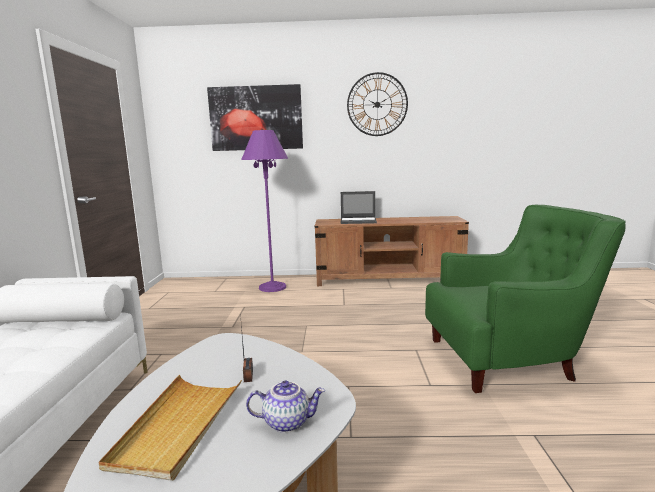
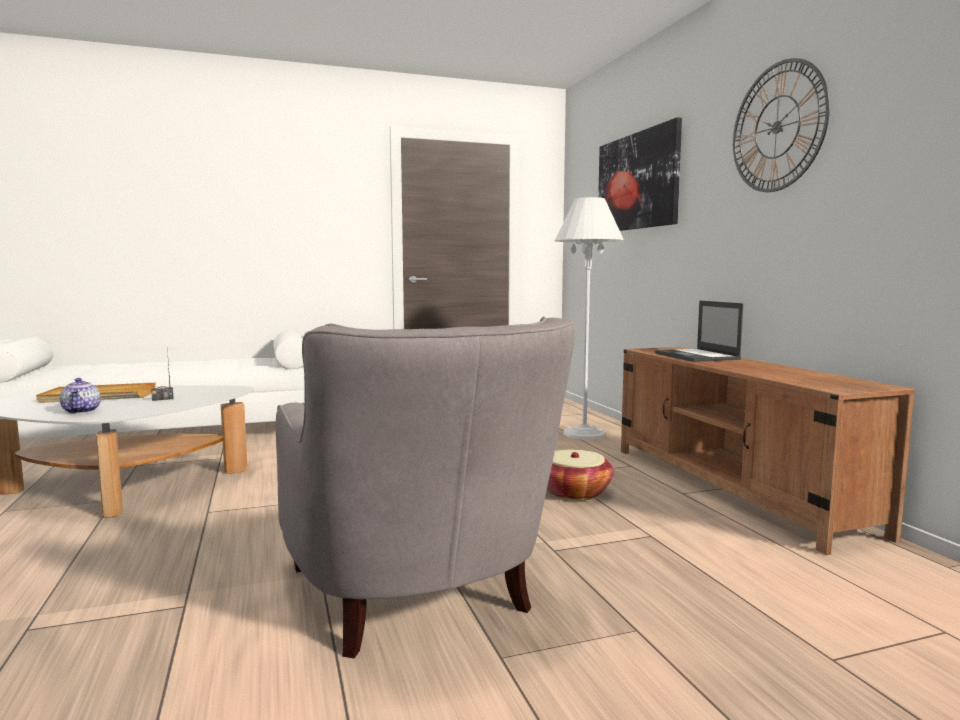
camera: 70 degrees right, 5 degrees down
(272, 287) = (584, 434): purple floor lamp -> white floor lamp
(378, 306) = (574, 492): none -> basket
(510, 359) = (417, 597): green armchair -> grey armchair

